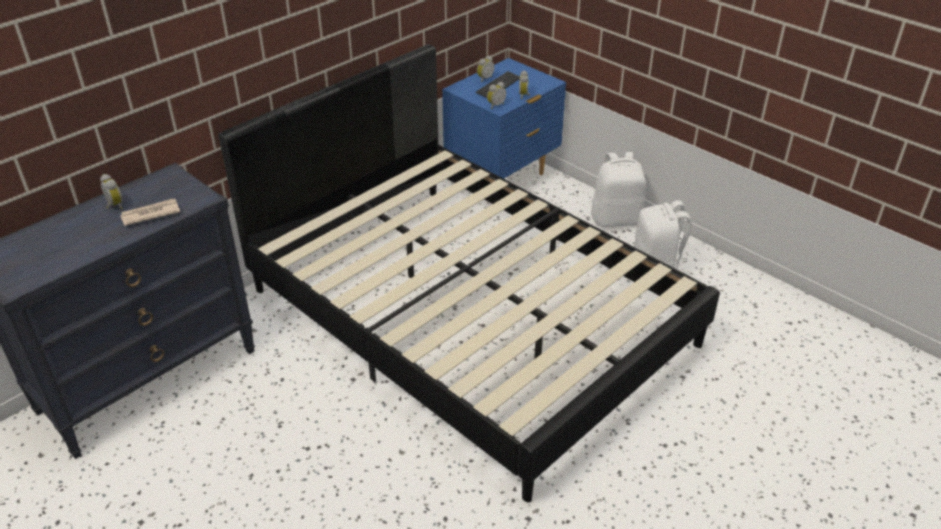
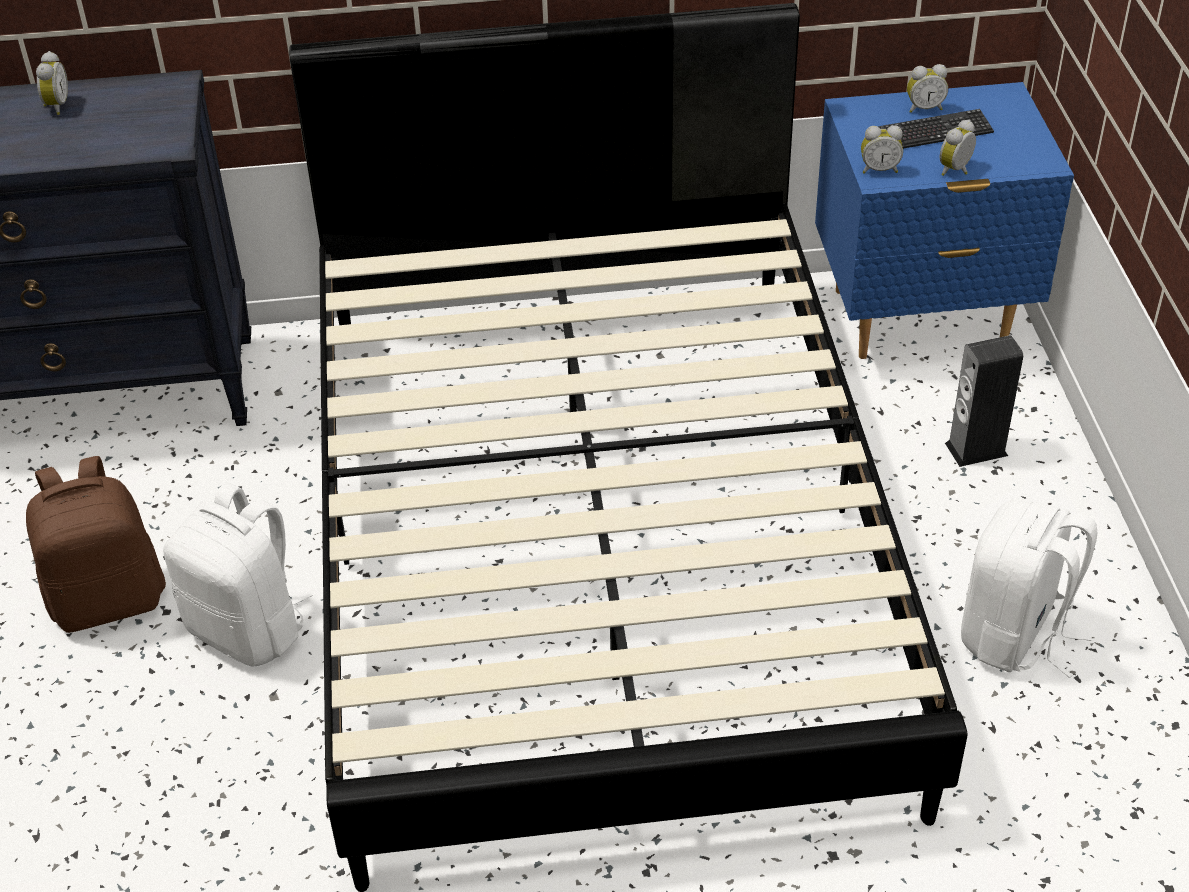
camera: 40 degrees right, 5 degrees up
(150, 214) = (79, 139): newspaper -> none
(271, 459) = (109, 599): none -> brown backpack
(573, 214) = (976, 449): none -> speaker
(616, 219) = (1049, 498): white backpack -> white backpack (249, 629)

